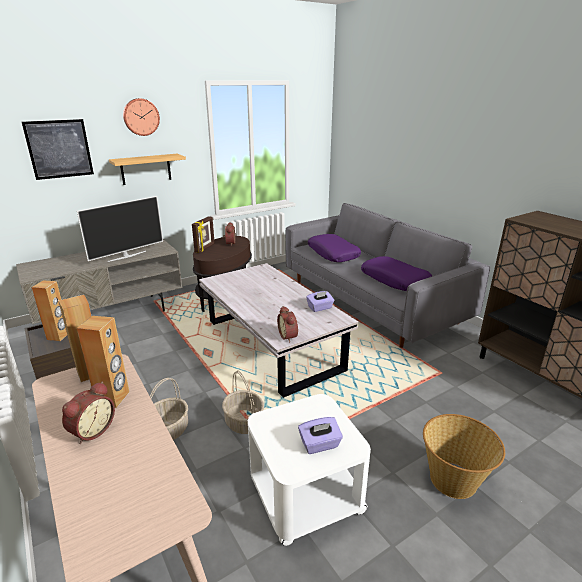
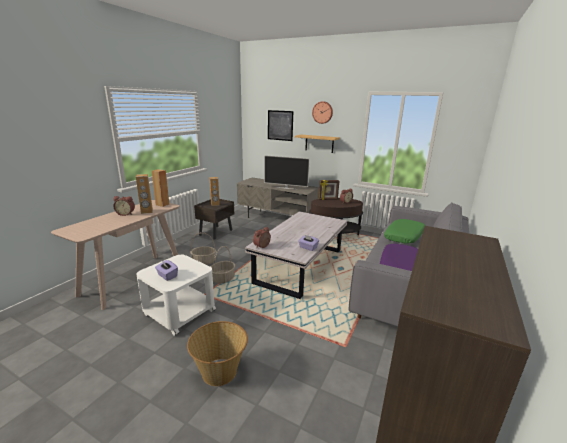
camera: 60 degrees right, 5 degrees down
(333, 254) = (404, 236): purple pillow -> green pillow

